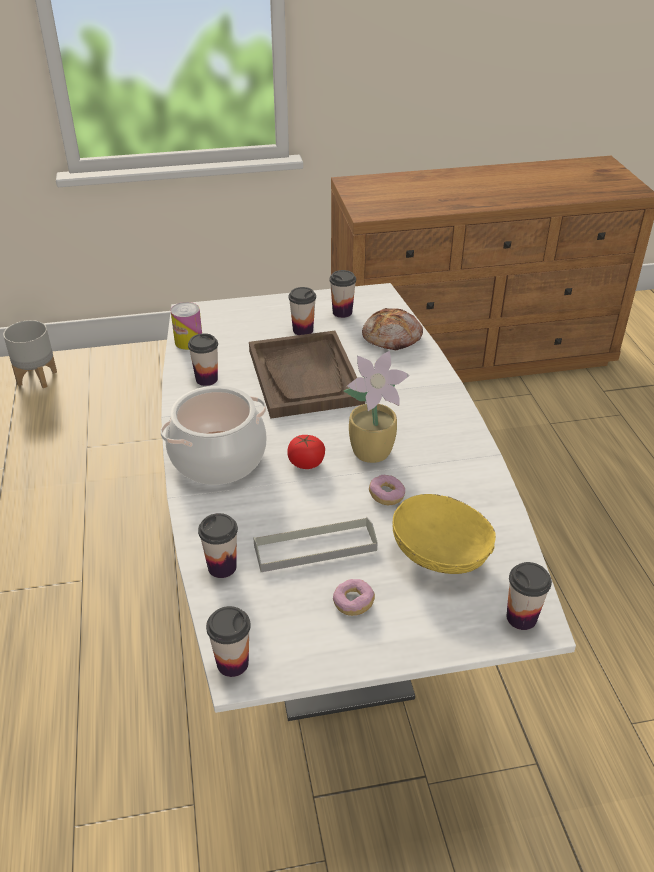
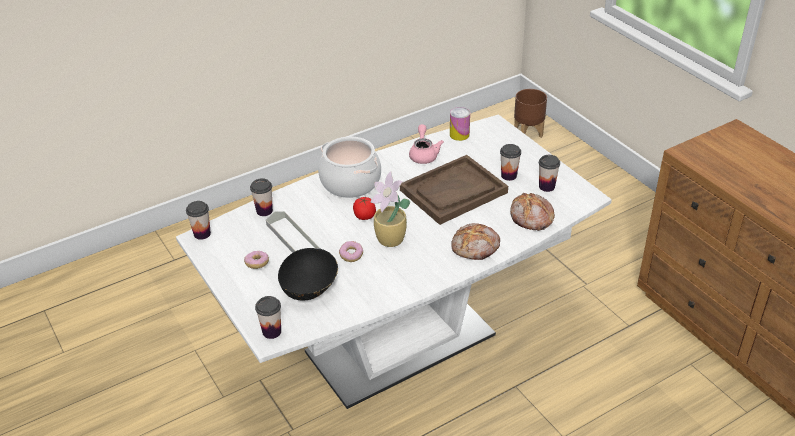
camera: 70 degrees right, 0 degrees up
(37, 377) = (528, 132): grey planter -> brown planter
(206, 379) = (424, 154): cup -> pink teapot
(425, 389) = (476, 247): none -> bread
(441, 554) = (310, 289): yellow bowl -> black bowl

